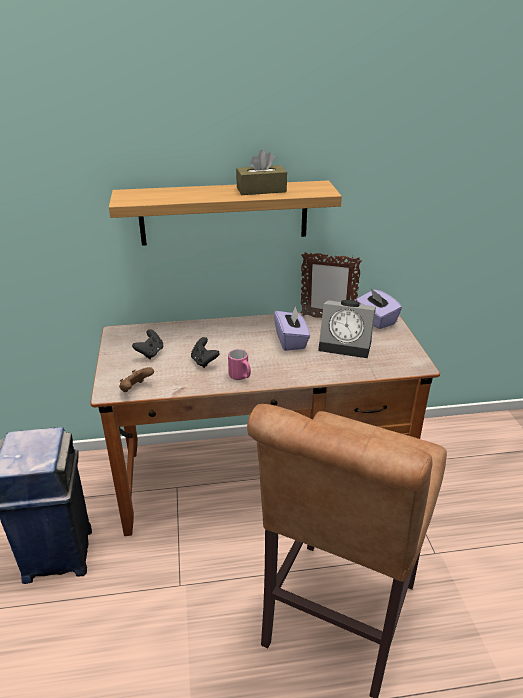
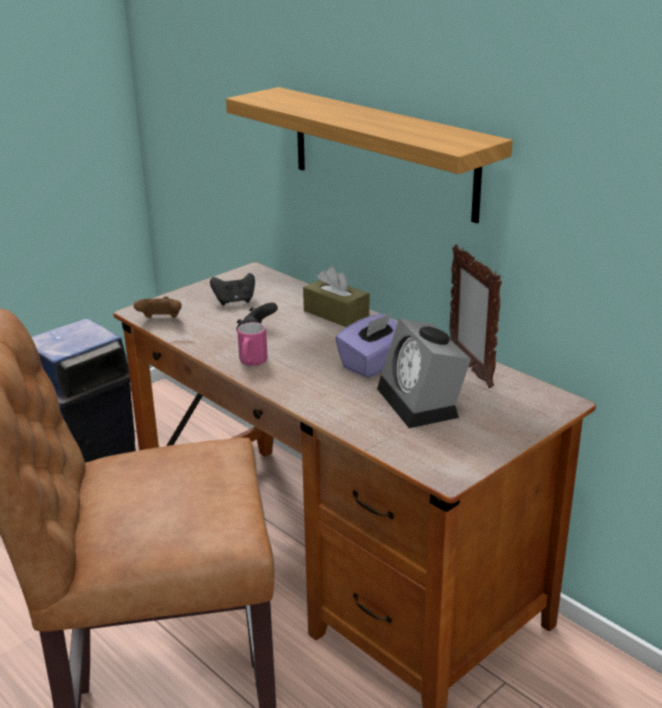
camera: 55 degrees right, 5 degrees down
(261, 190) = (397, 125): brown tissue box -> brown tissue box (336, 314)
(375, 320) = (526, 403): purple tissue box -> none

